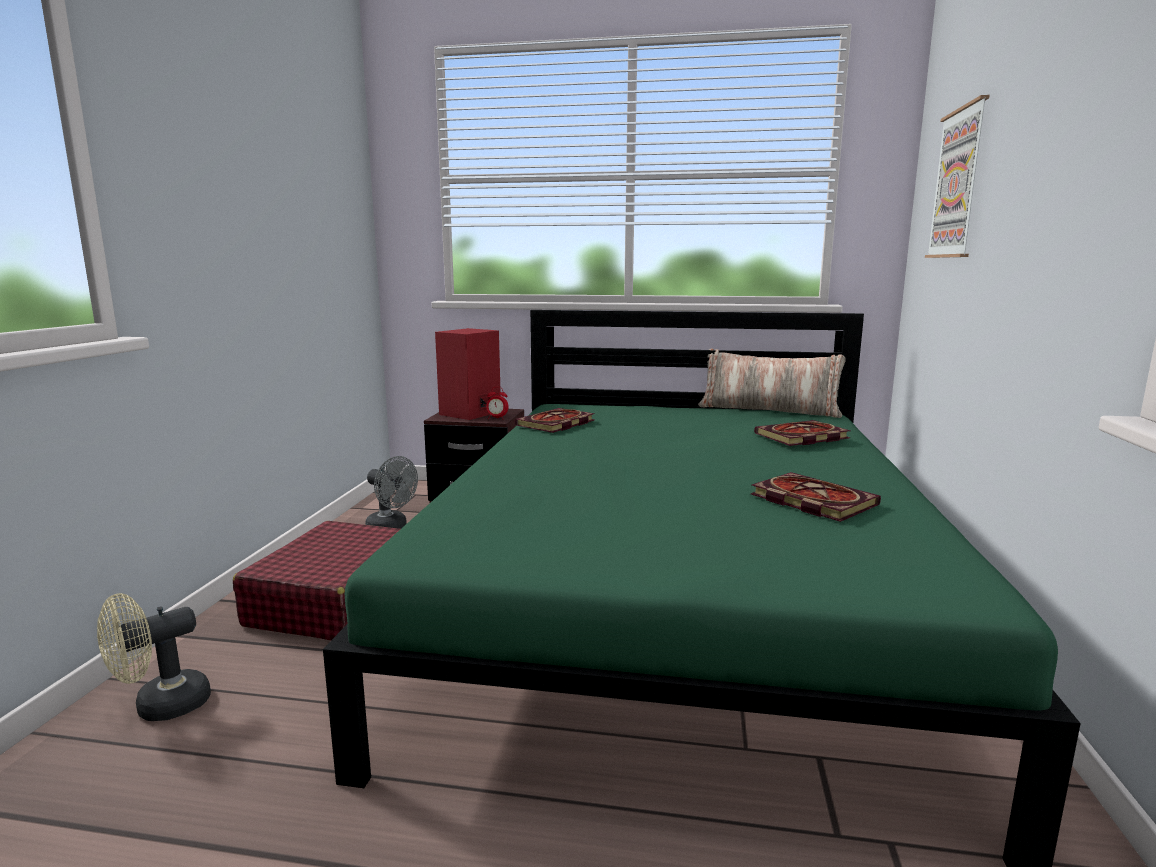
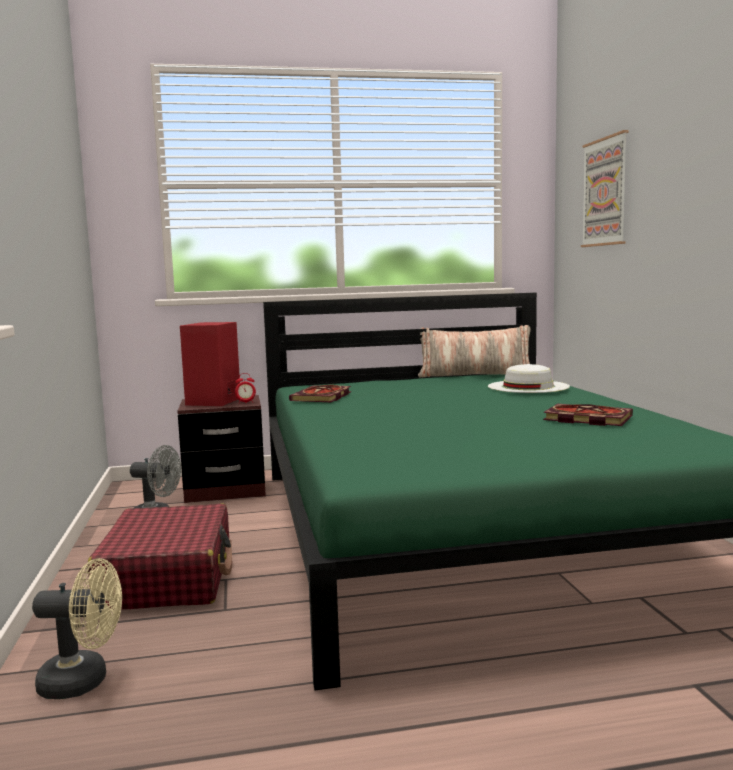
camera: 20 degrees left, 5 degrees down
(161, 707) = (84, 681): beige fan -> beige fan turned 120 degrees counterclockwise
(801, 437) = (528, 386): book -> white hat

